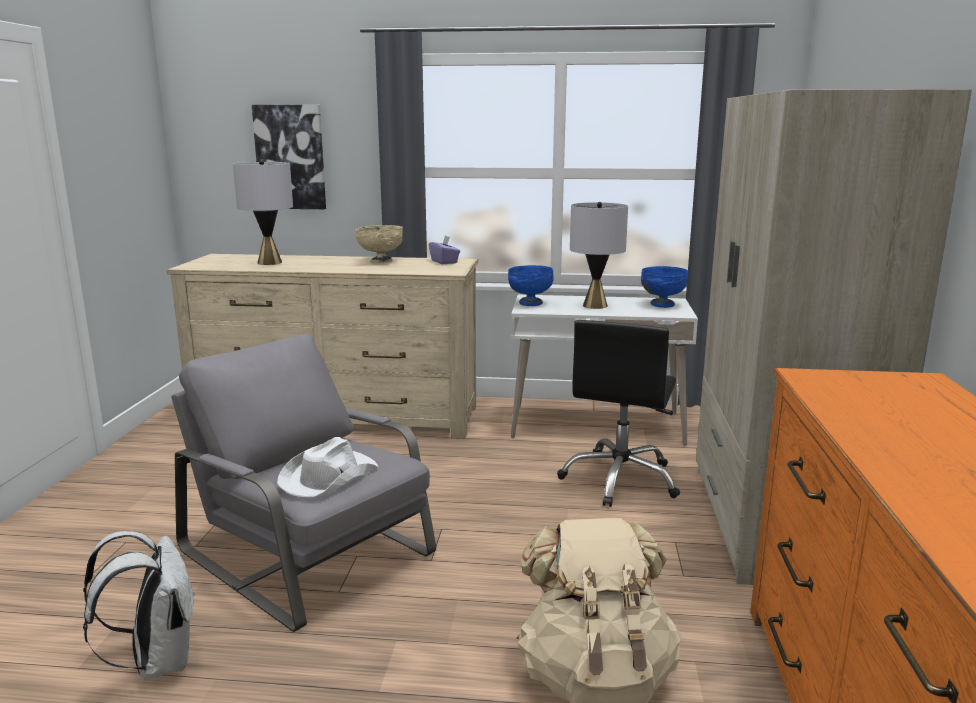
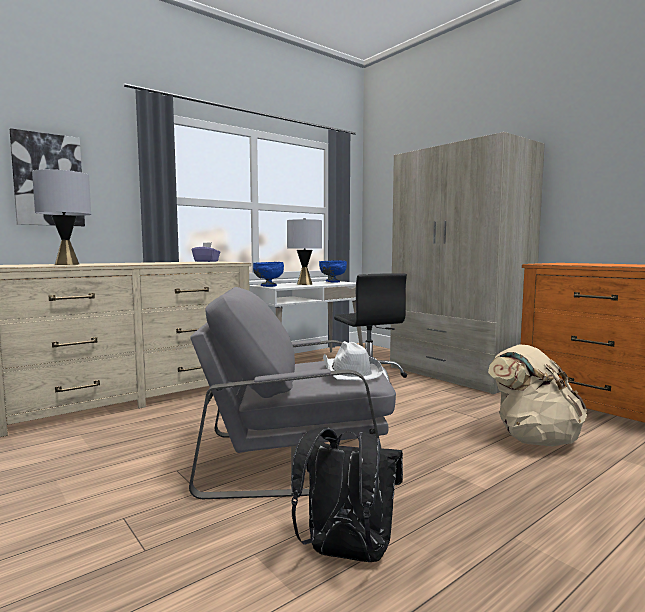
camera: 45 degrees left, 10 degrees down
(157, 661) = (345, 554): white backpack -> black backpack
(381, 261) = (161, 262): beige bowl -> none

